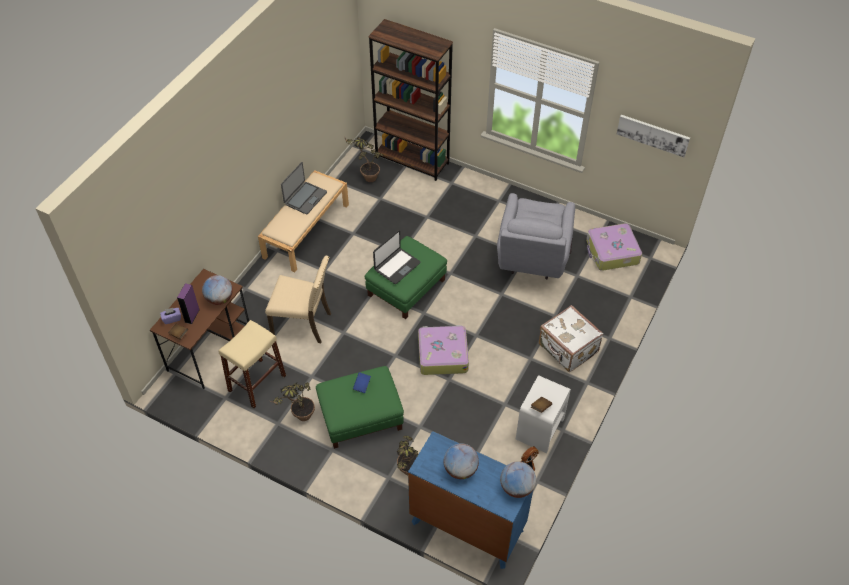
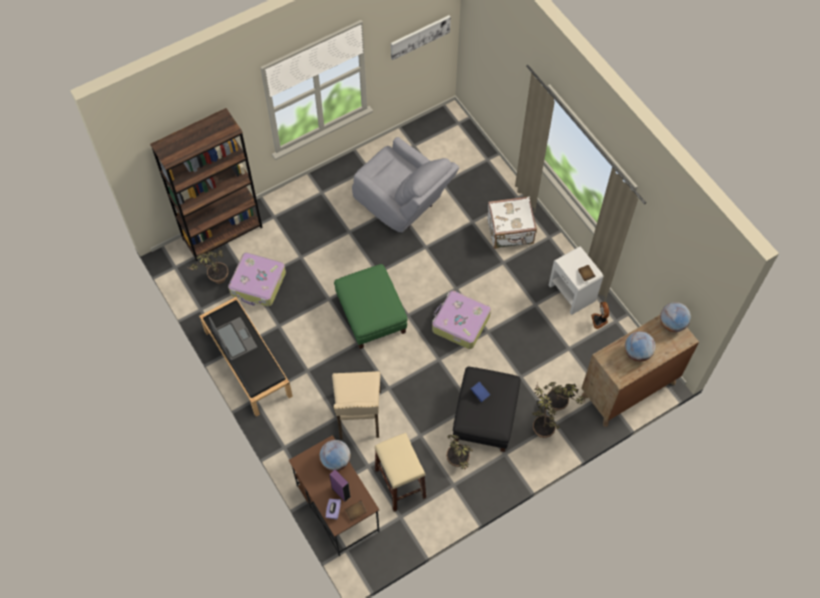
camera: 60 degrees left, 10 degrees up
(303, 324) = (358, 416): beige chair -> beige chair turned 135 degrees clockwise
(306, 230) = (247, 363): beige bench -> black bench
(361, 416) = (484, 415): green ottoman -> black ottoman
(378, 467) = (540, 426): none -> potted plant
(396, 266) = (368, 305): laptop -> none
(467, 526) = (628, 389): blue dresser -> brown dresser
(612, 252) = (435, 145): suitcase -> suitcase (258, 284)

